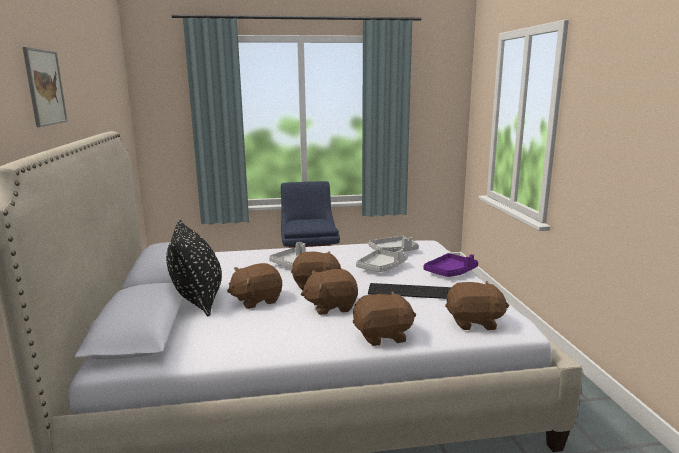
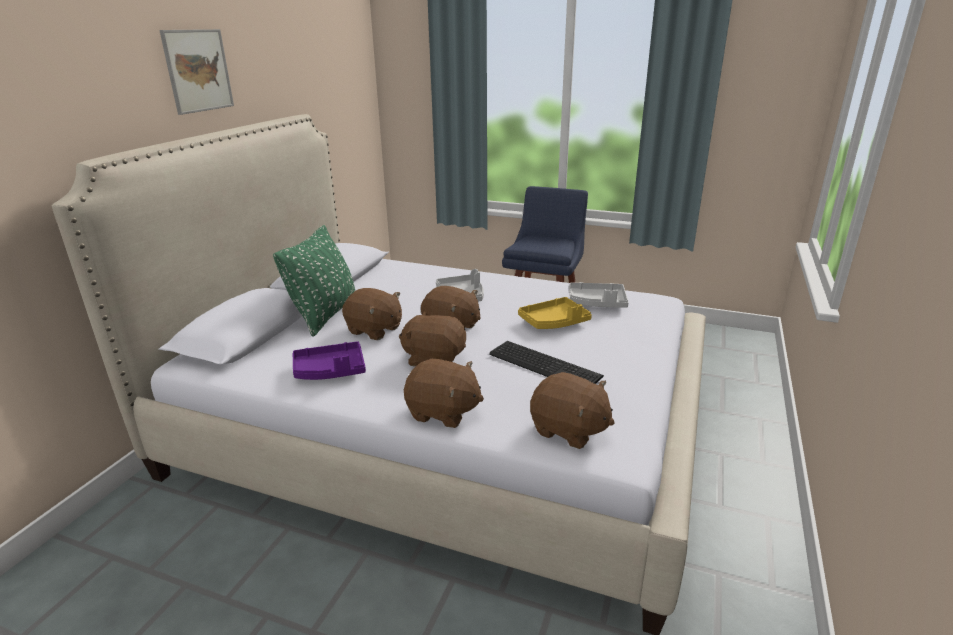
camera: 30 degrees right, 10 degrees up
(198, 300) = (325, 316): black pillow -> green pillow
(256, 300) = (374, 330): brown plush toy -> brown plush toy turned 150 degrees counterclockwise
(381, 267) = (554, 322): grey tray -> yellow tray
(450, 272) = (633, 351): purple tray -> purple tray (330, 371)

